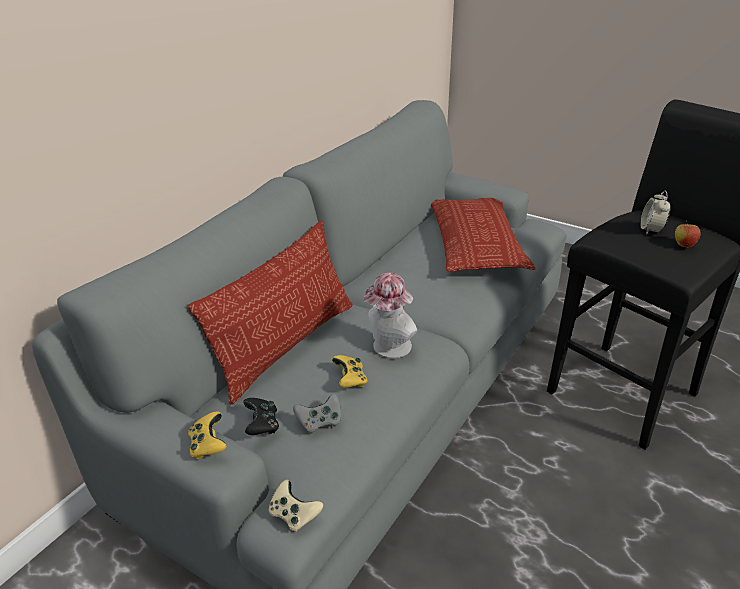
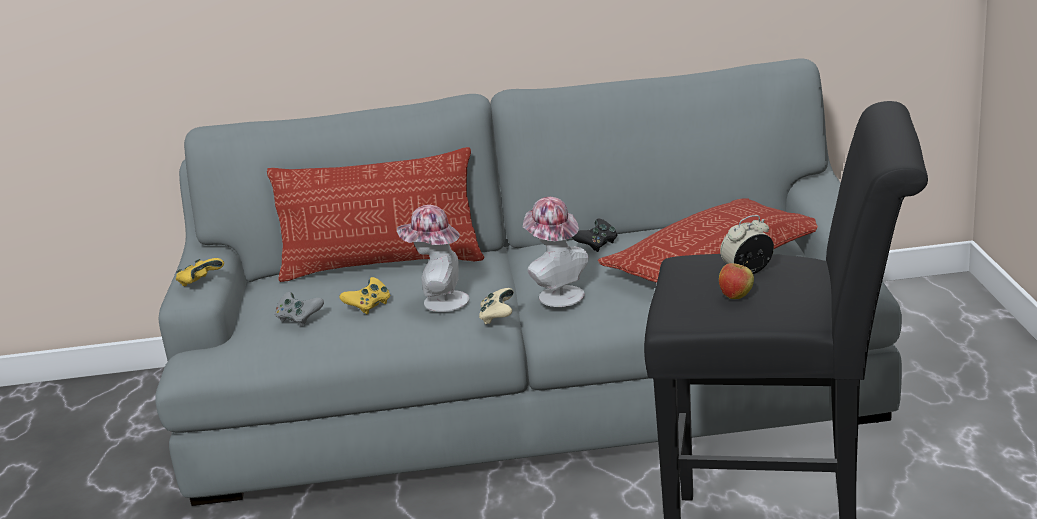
camera: 55 degrees right, 10 degrees down
(262, 425) = (269, 302): black game controller -> black game controller (596, 245)
(294, 515) = (199, 362): beige game controller -> beige game controller (497, 317)
(440, 304) = (557, 294): none -> hat

